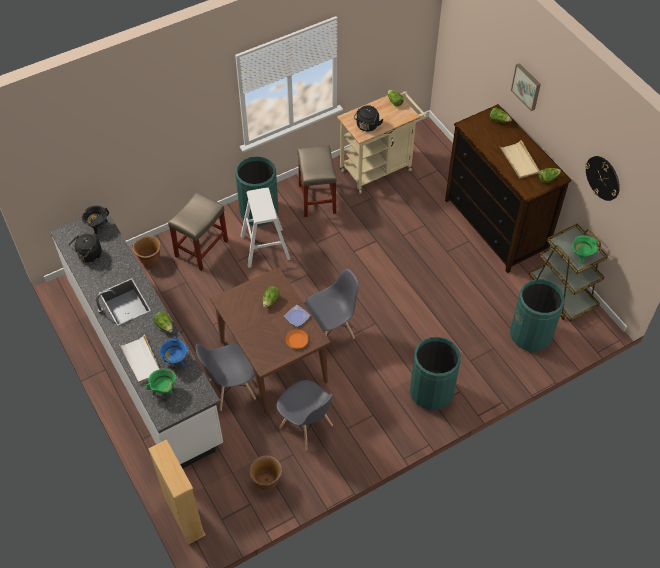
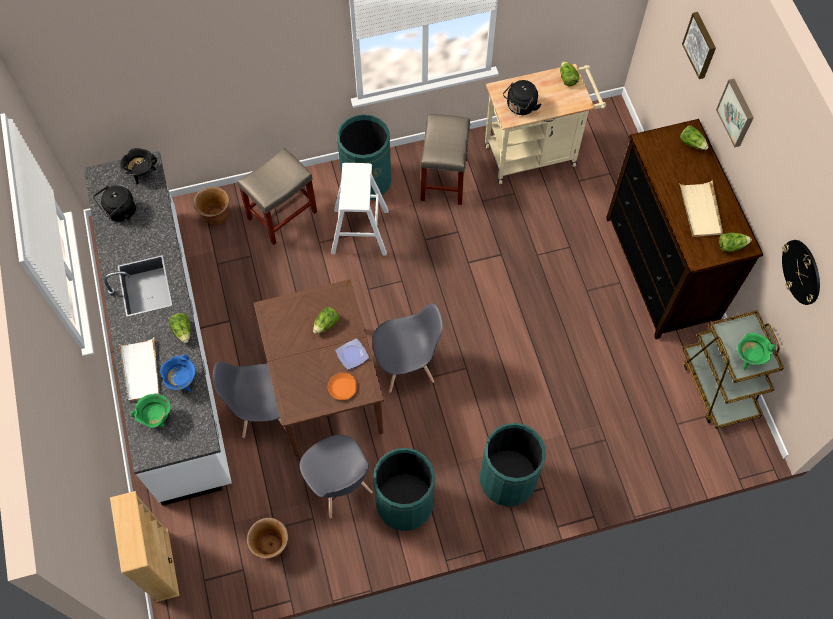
camera: 15 degrees right, 10 degrees up
(488, 50) = (701, 45): none -> picture
(530, 334) = (659, 433): green trash can -> green trash can (405, 503)

